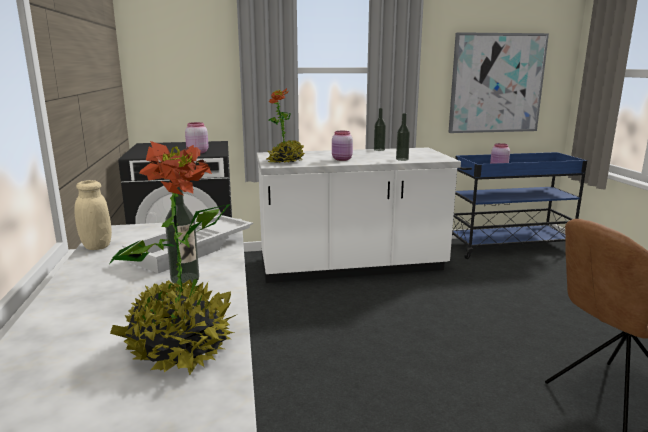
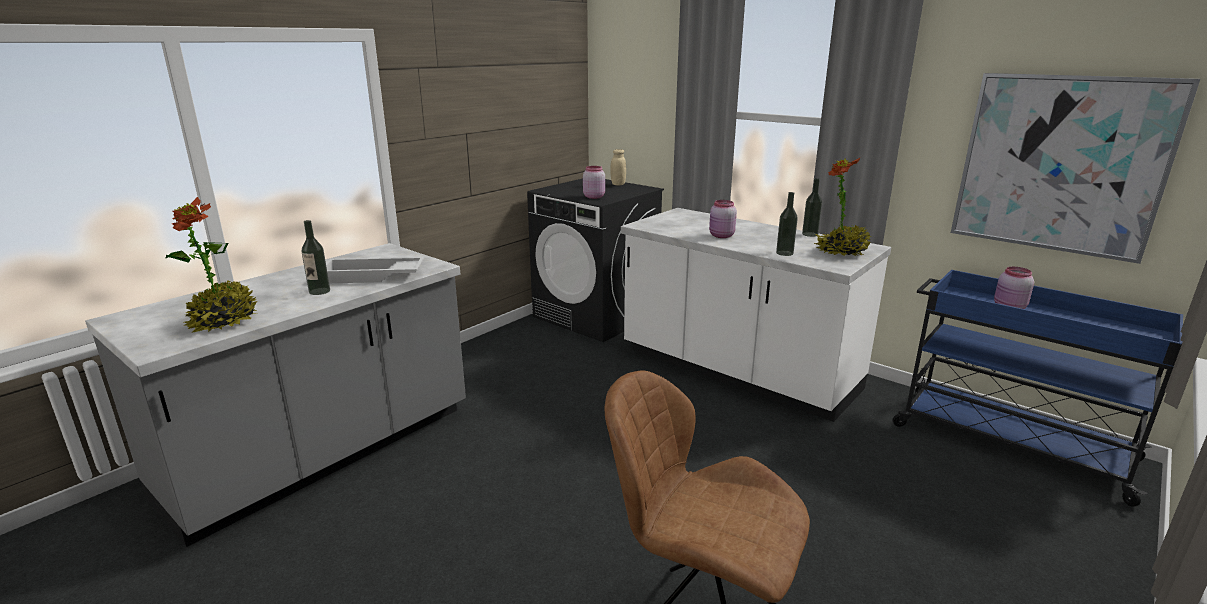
camera: 50 degrees right, 5 degrees up
(96, 246) = (351, 256): beige jar -> beige jar (618, 184)
(286, 161) = (663, 224): potted plant -> potted plant (841, 252)

